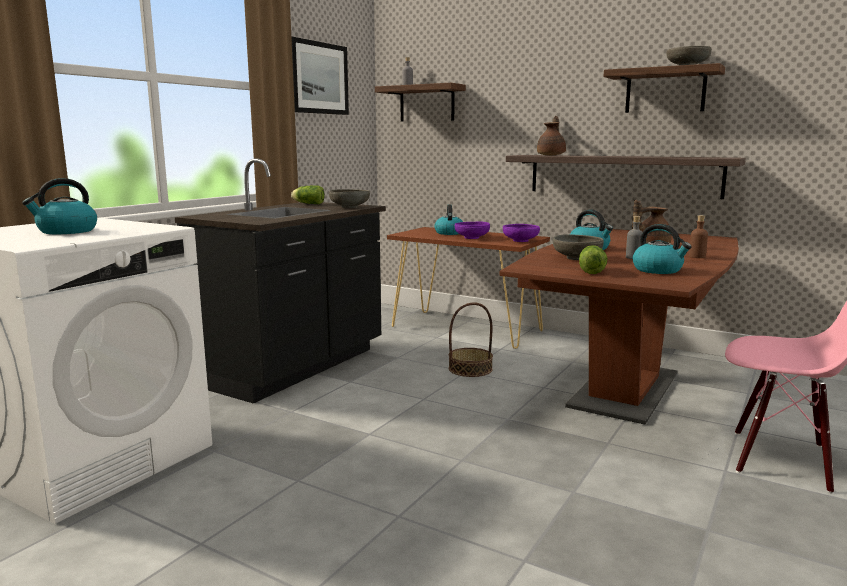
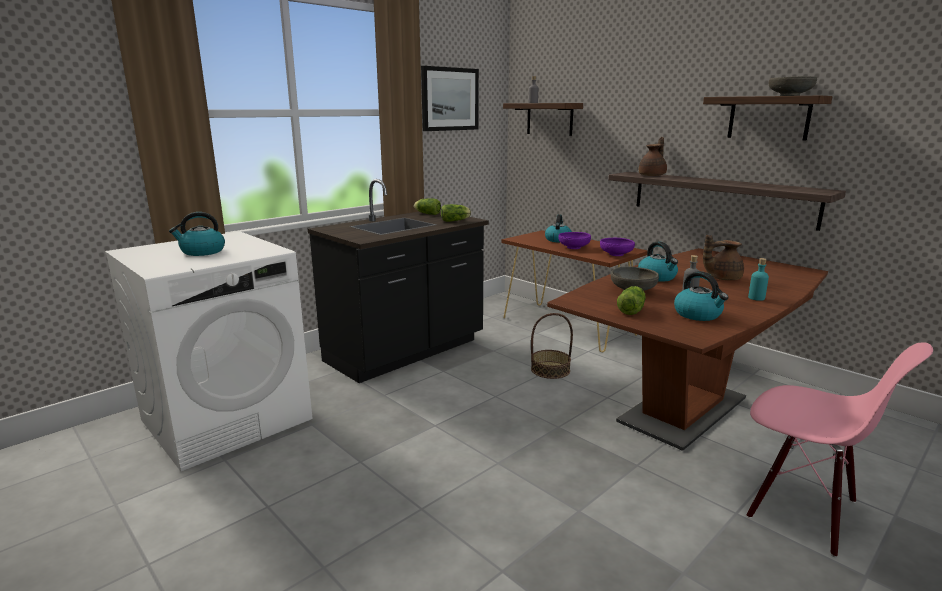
camera: 15 degrees right, 5 degrees up
(349, 207) = (456, 221): grey bowl -> lettuce
(697, 257) = (756, 298): brown bottle -> turquoise bottle

